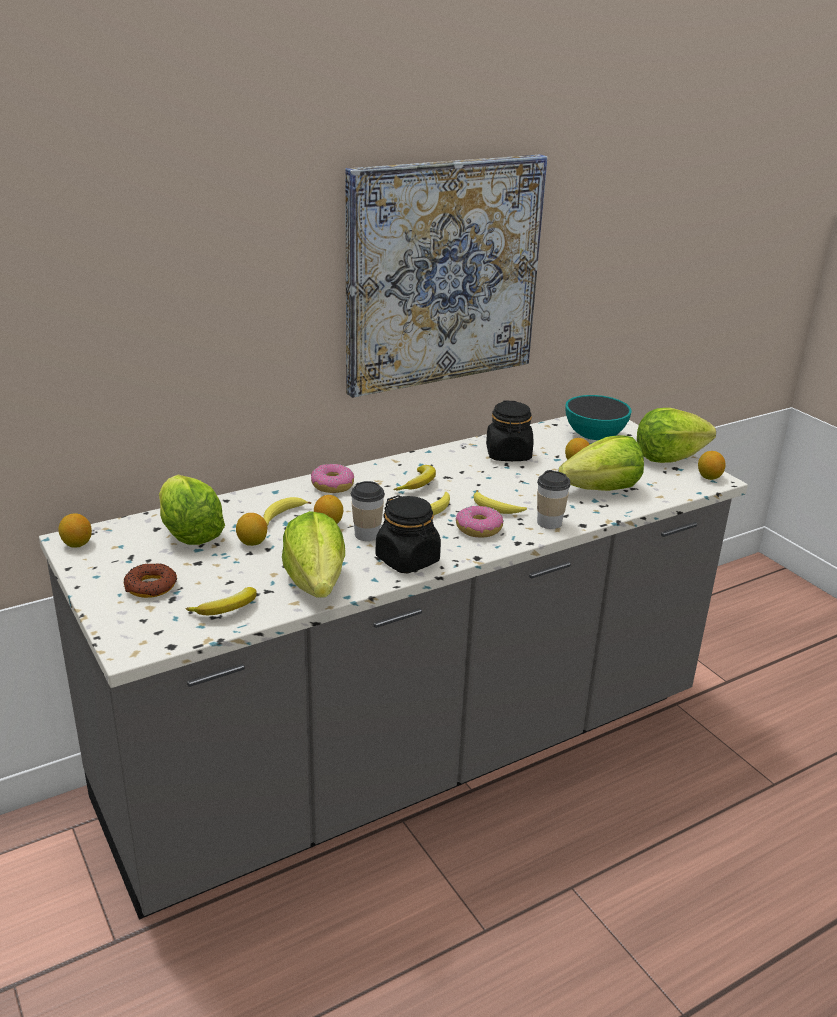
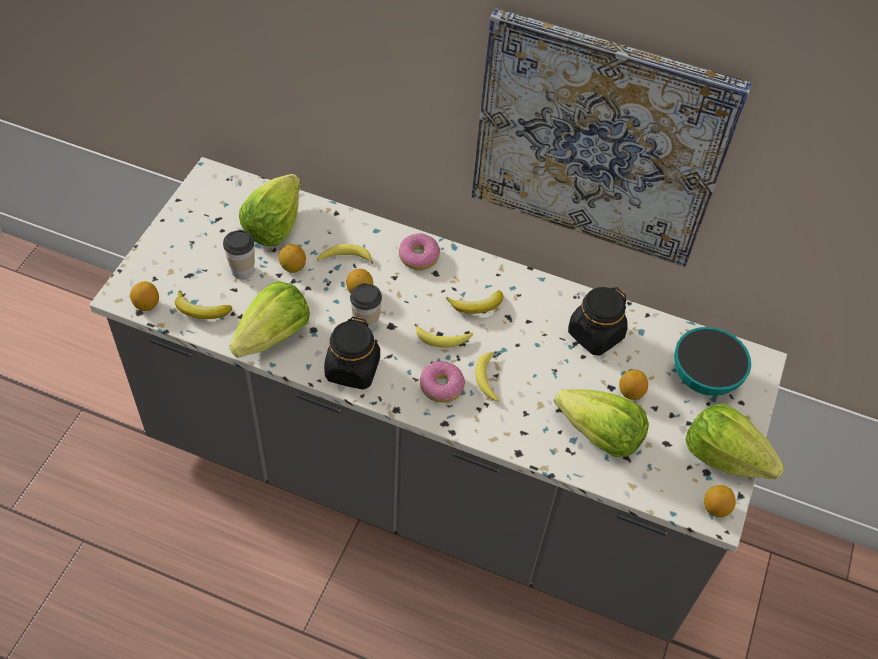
camera: 50 degrees right, 25 degrees up
(77, 544) = (208, 182): lemon -> lemon (147, 304)
(151, 586) = (193, 254): donut -> none
(549, 522) = (499, 428): cup -> cup (242, 270)

